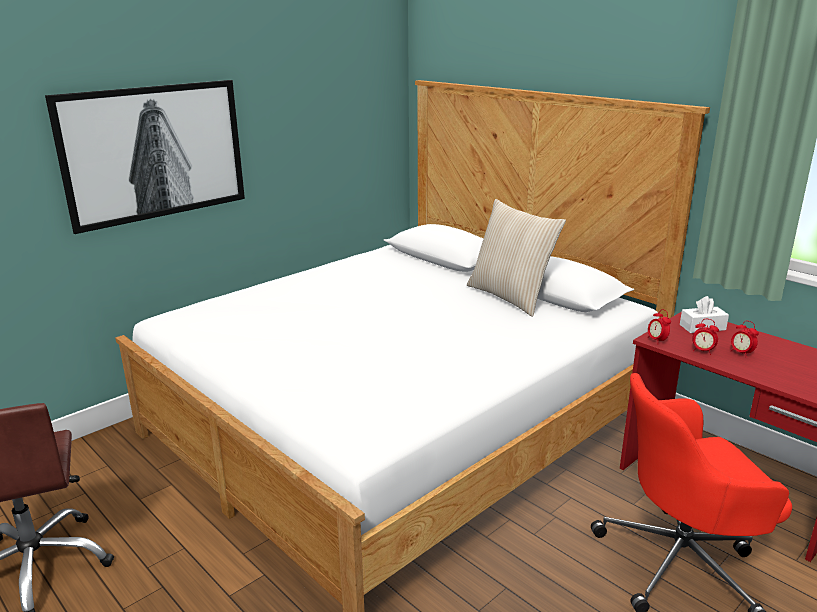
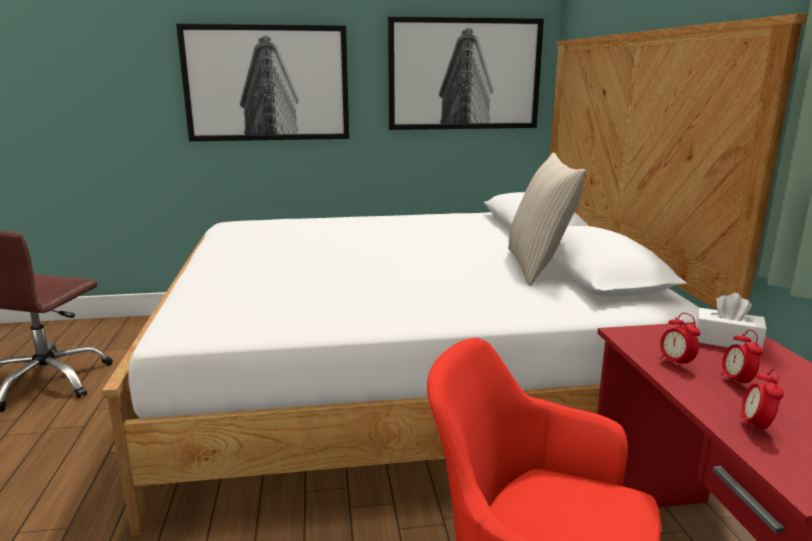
camera: 35 degrees right, 5 degrees down
(338, 117) = (465, 74): none -> picture
(657, 340) = (628, 336): alarm clock -> alarm clock (755, 426)

